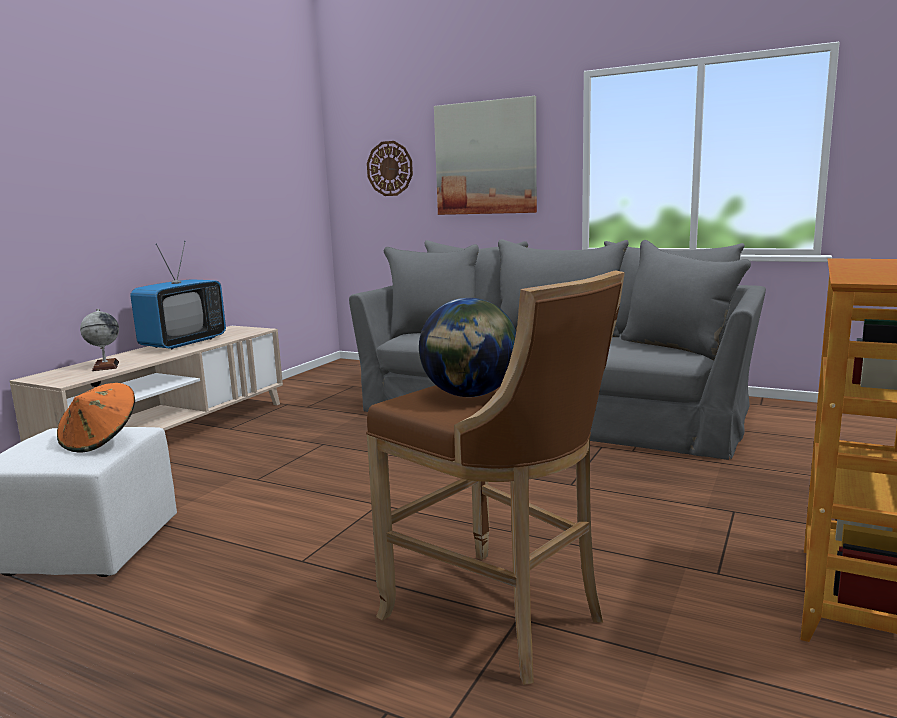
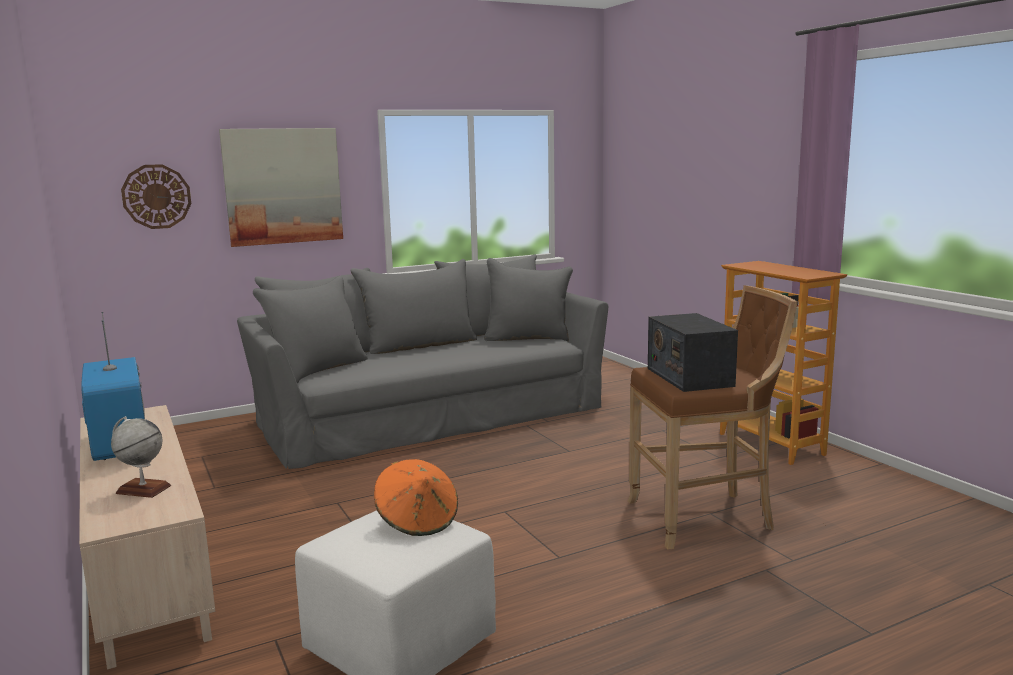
camera: 55 degrees left, 0 degrees up
(470, 395) = (689, 377): globe -> radio

